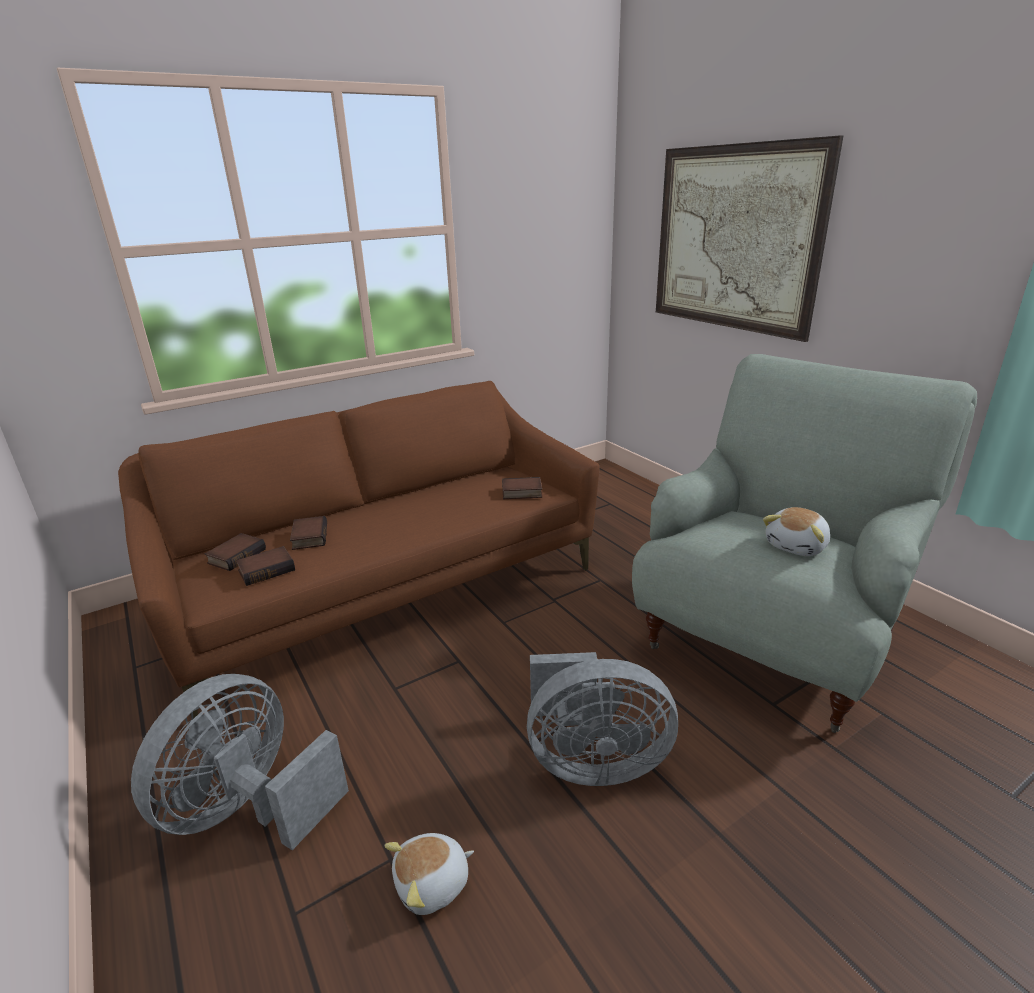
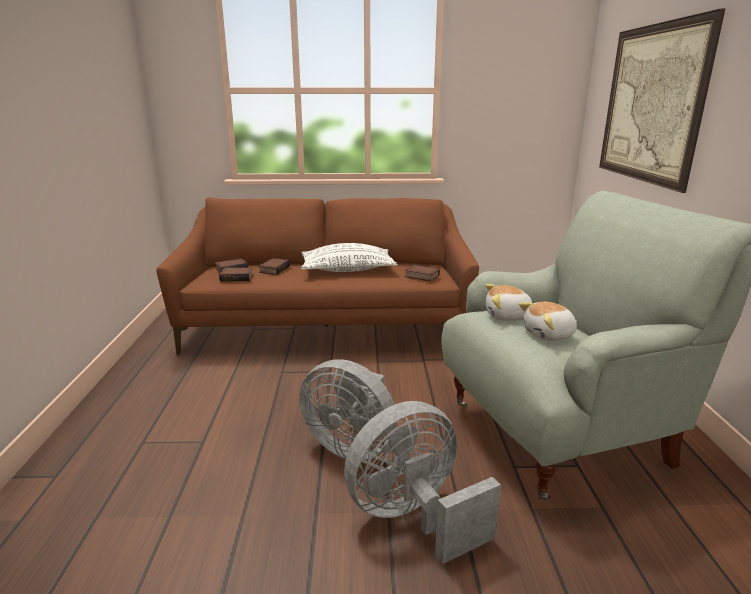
camera: 30 degrees right, 5 degrees down
(249, 808) = (166, 395): grey fan -> grey fan (414, 517)
(416, 508) = (348, 270): none -> white pillow
(433, 884) = (210, 460): plush toy -> plush toy (508, 316)

